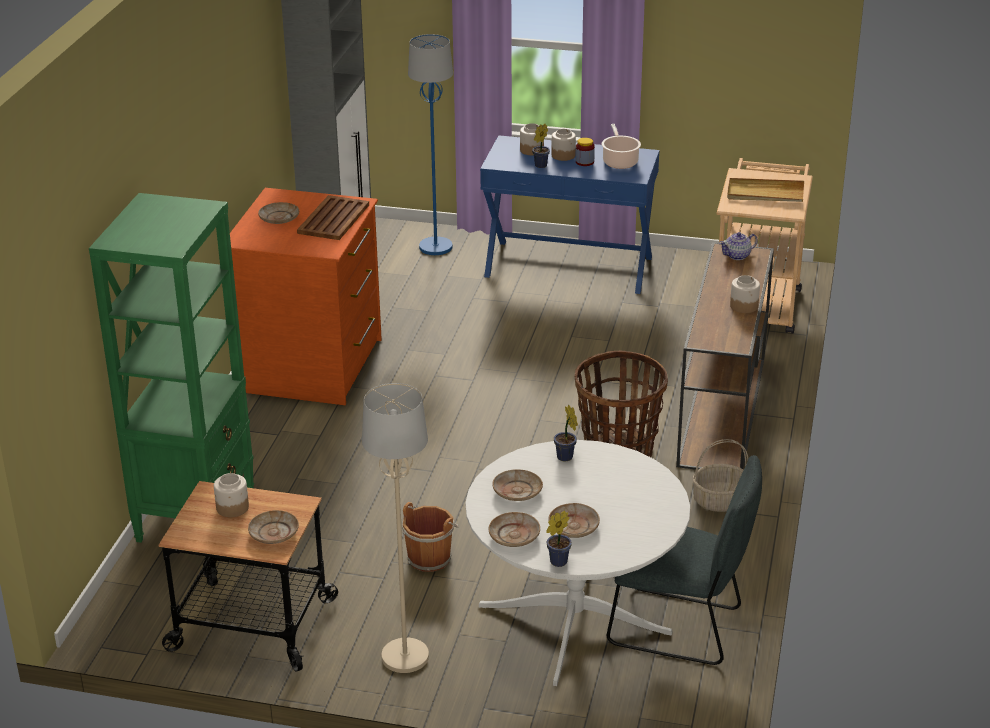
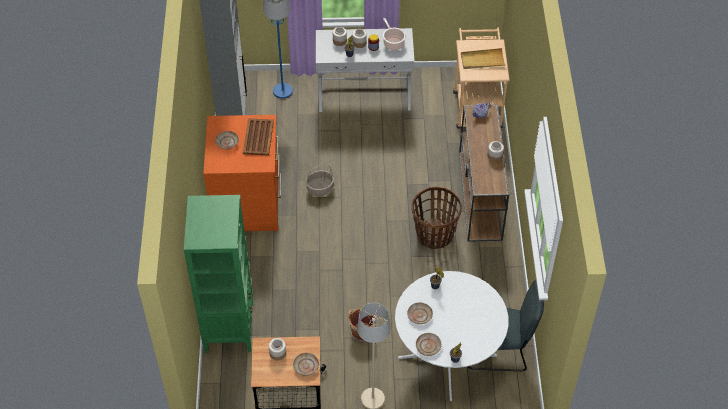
camera: 15 degrees left, 20 degrees up
(569, 266) = (364, 94): blue console table -> white console table
(574, 527) = (455, 334): beige plate -> none
(720, 501) = (496, 261): basket -> basket (320, 188)

